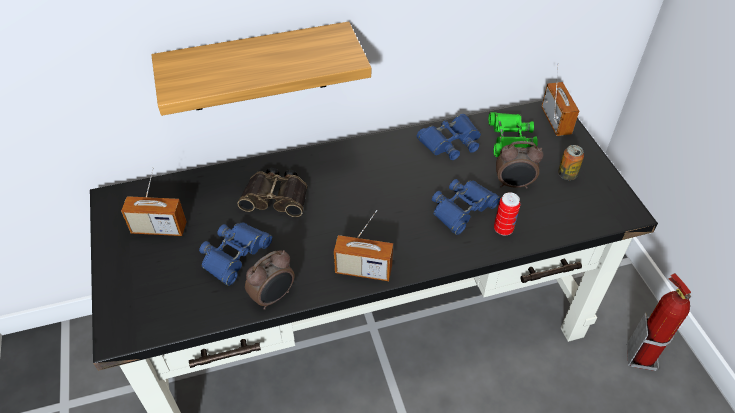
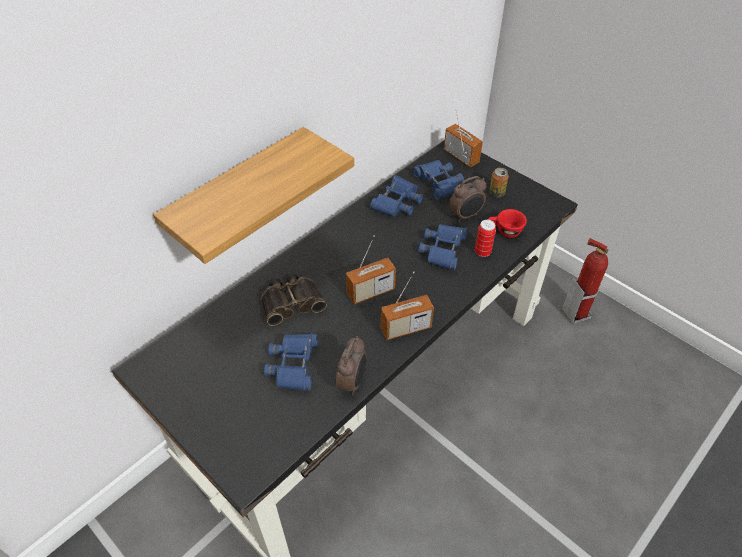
camera: 30 degrees left, 0 degrees up
(159, 228) = (208, 374): radio -> radio (370, 292)
(509, 139) = (438, 183): green binoculars -> blue binoculars
(545, 218) = (504, 231): none -> red cup

